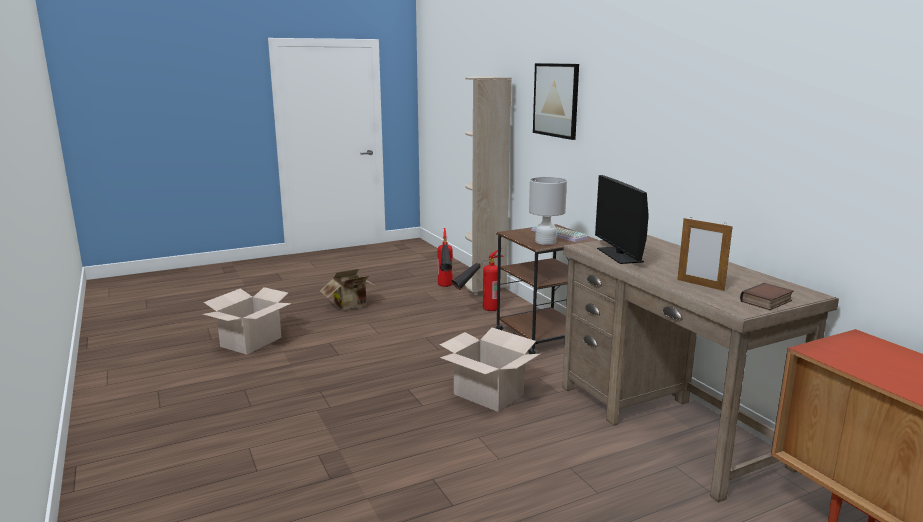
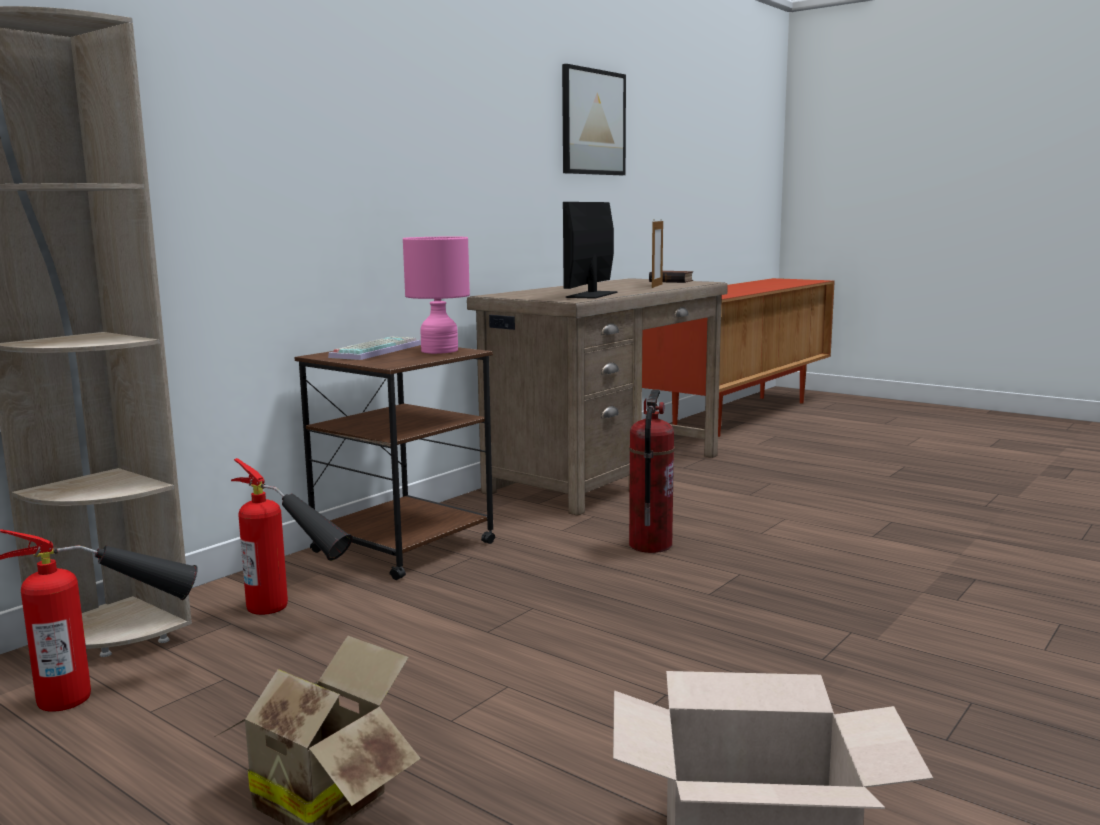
camera: 115 degrees left, 5 degrees down
(489, 394) = (650, 545): cardboard box -> fire extinguisher
(545, 242) = (438, 351): grey table lamp -> pink table lamp
(556, 100) = (242, 102): picture -> picture (593, 122)
(619, 255) = (592, 295): monitor -> monitor turned 150 degrees clockwise

